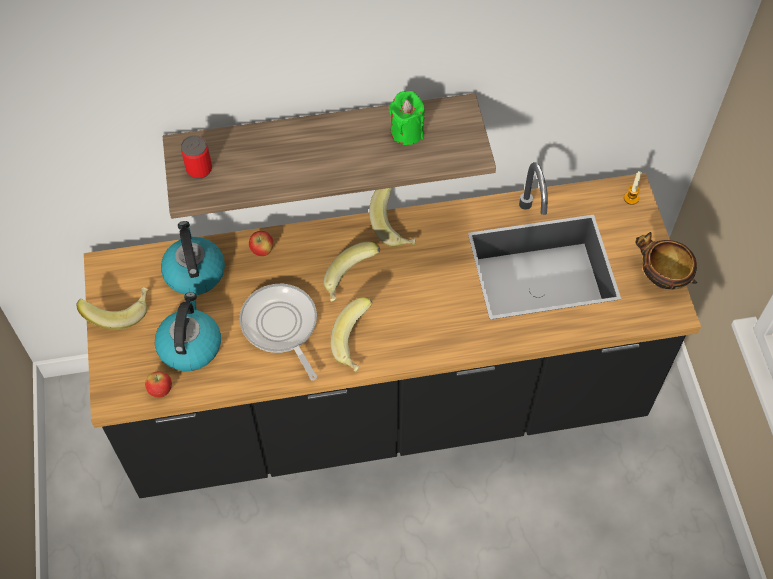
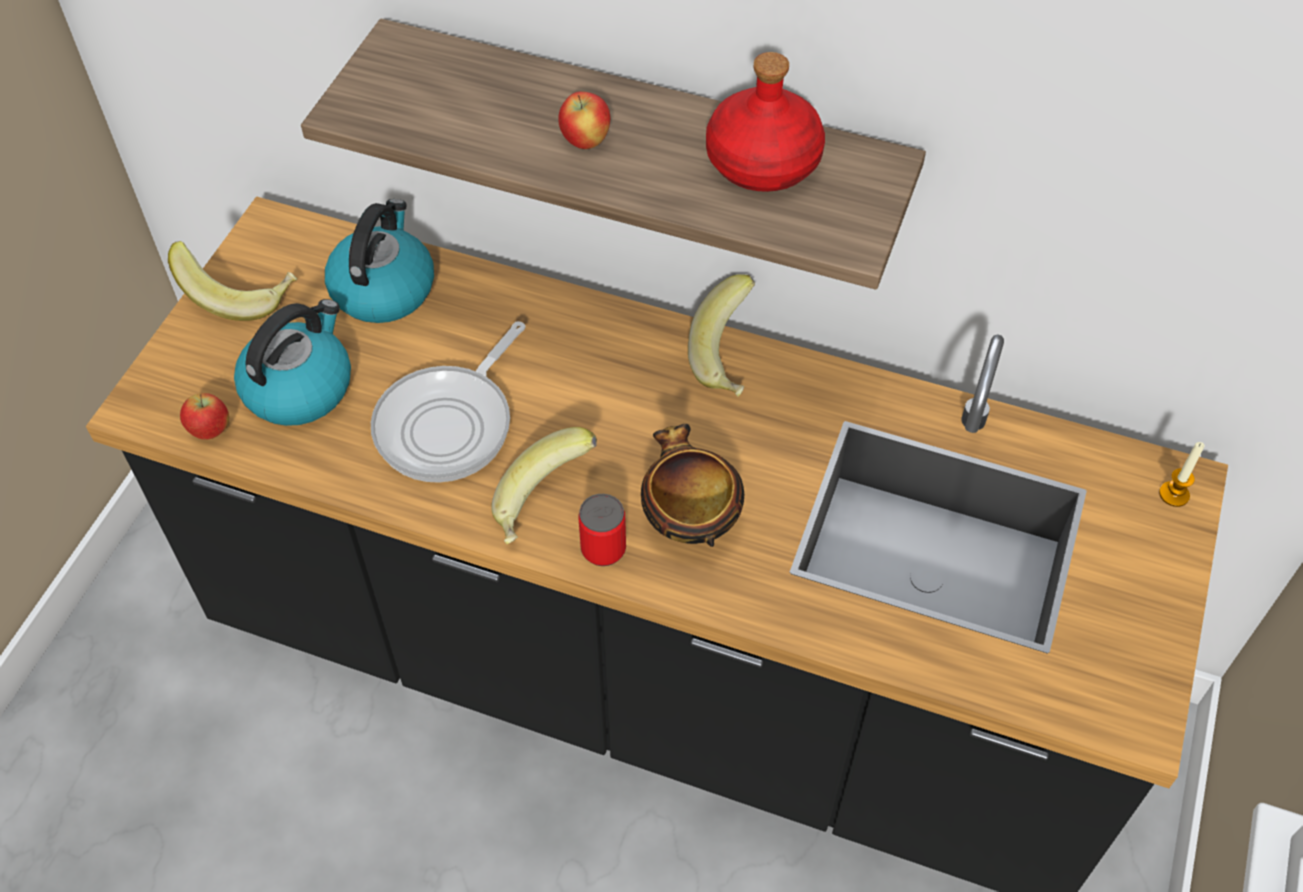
camera: 30 degrees right, 5 degrees down
(199, 169) = (393, 83): can -> can (603, 549)
(262, 251) = (503, 303): apple -> apple (585, 142)
(281, 326) = (449, 424): frying pan -> frying pan turned 150 degrees counterclockwise
(351, 281) = (604, 408): banana -> none
(407, 132) = (762, 161): green candle -> red bottle
(661, 278) = (1148, 654): bowl -> bowl (688, 522)

